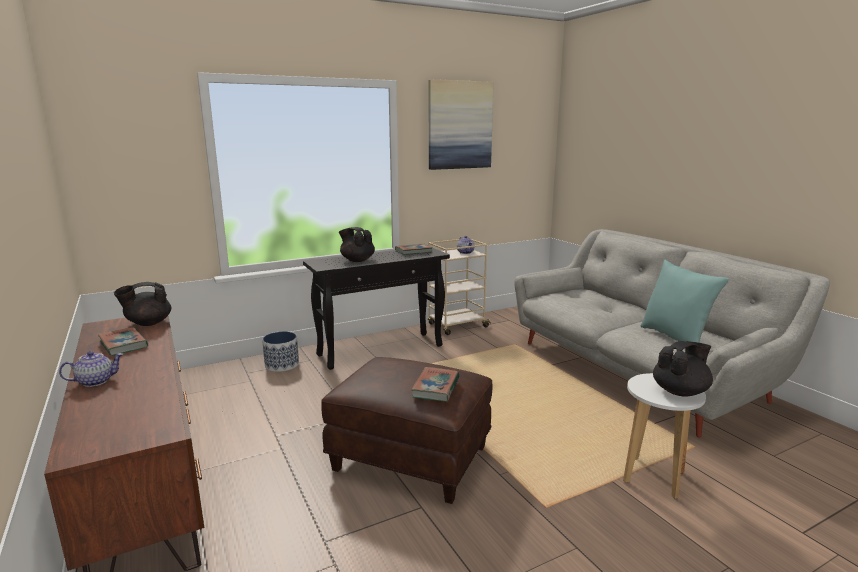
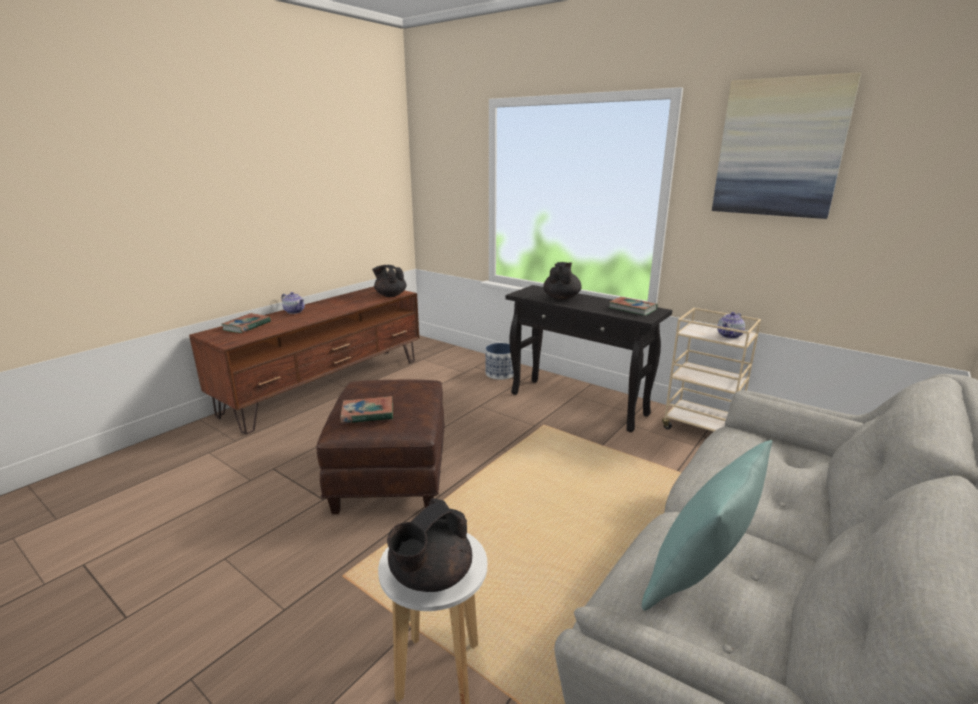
camera: 65 degrees right, 5 degrees up
(123, 344) = (351, 301): book -> book (247, 326)
(680, 391) = (430, 577): black teapot -> black teapot turned 90 degrees clockwise

